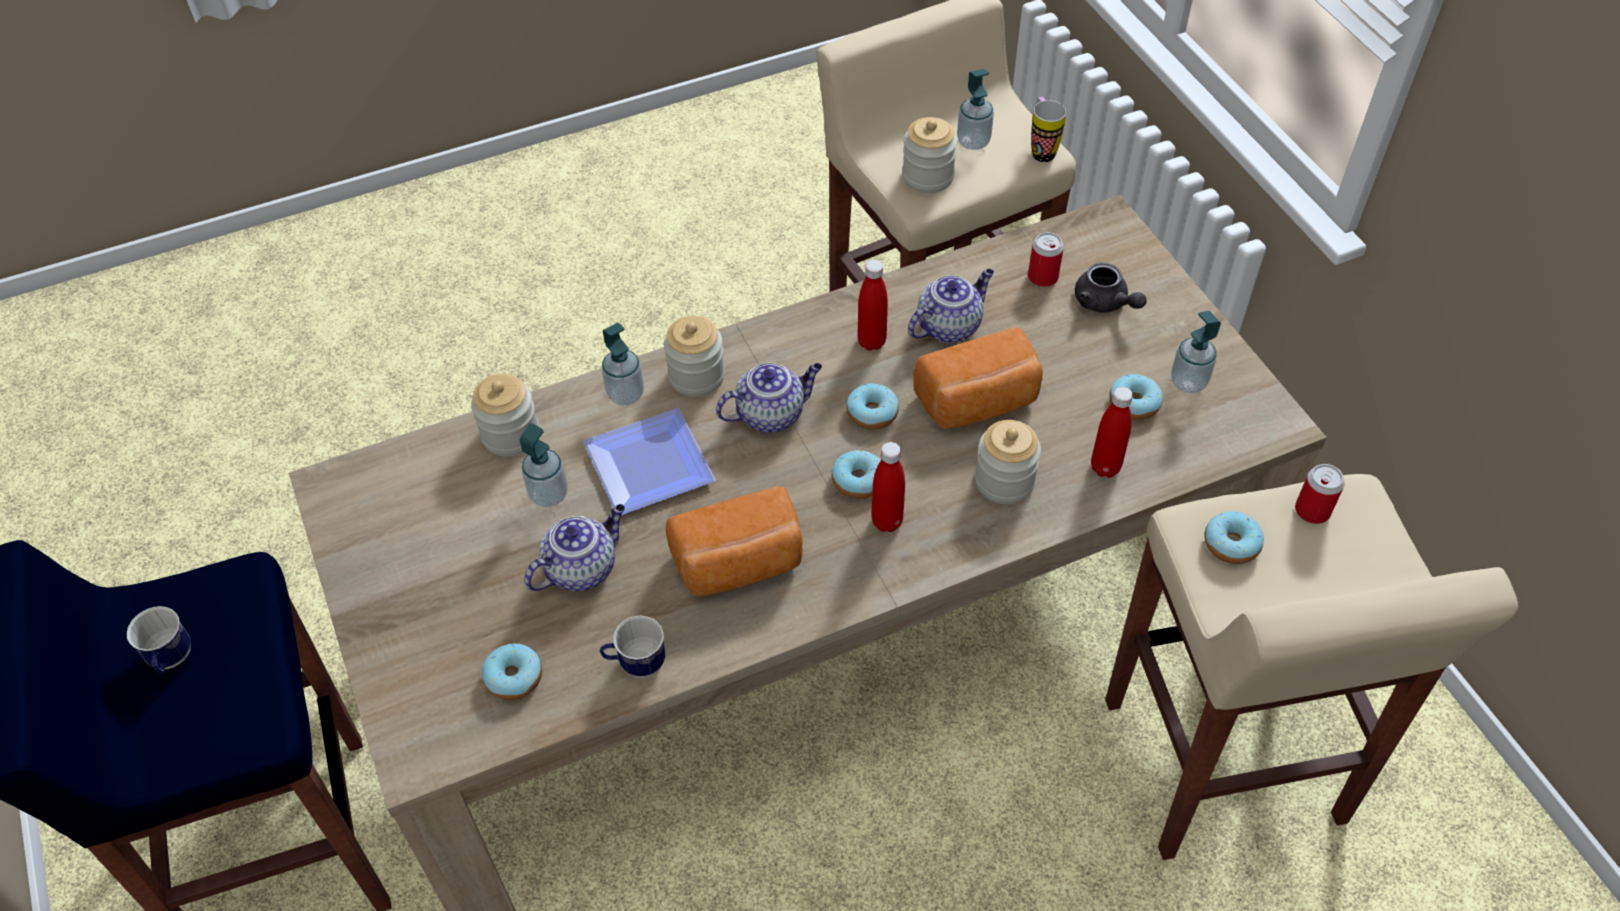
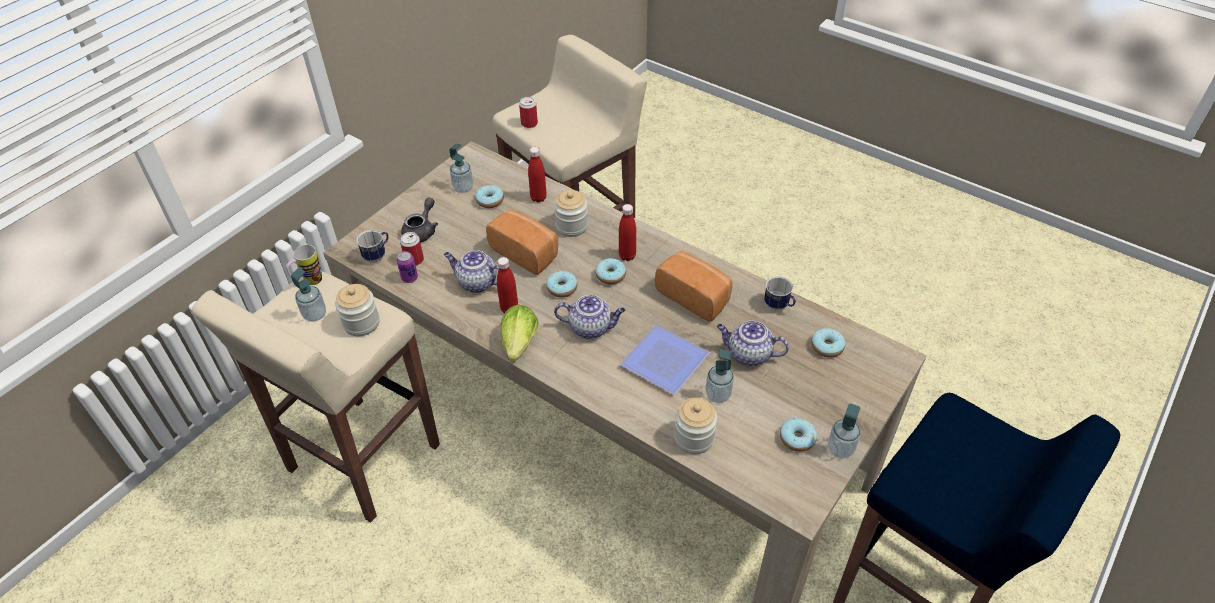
camera: 120 degrees left, 5 degrees down
(171, 661) = (968, 479): mug -> mug (377, 255)
(625, 394) = (624, 399): soap dispenser -> soap dispenser (840, 449)
(696, 376) = (587, 373): jar -> none
(771, 413) = (591, 327): teapot -> teapot turned 150 degrees clockwise
(795, 327) = (519, 346): none -> lettuce
(1006, 262) = (409, 278): none -> can
(1231, 544) = (565, 139): donut -> donut (797, 439)

